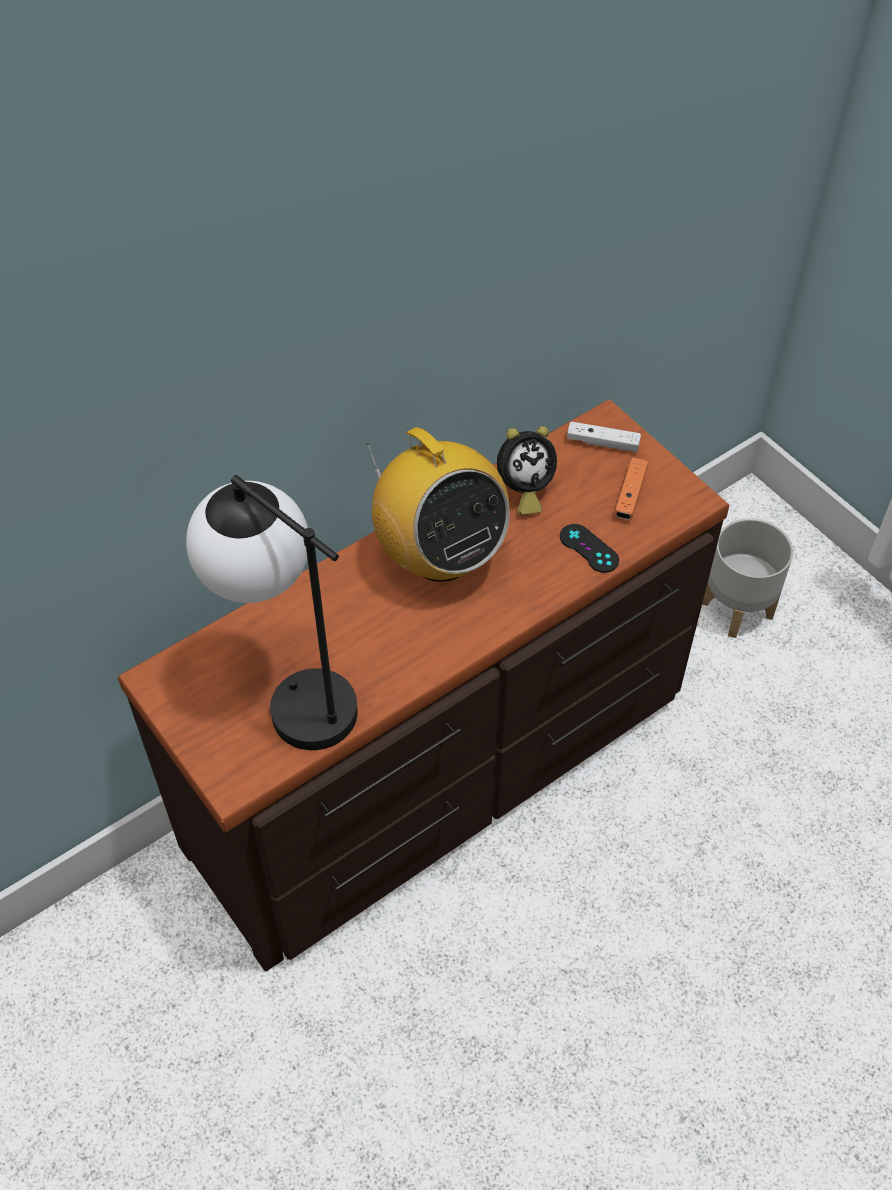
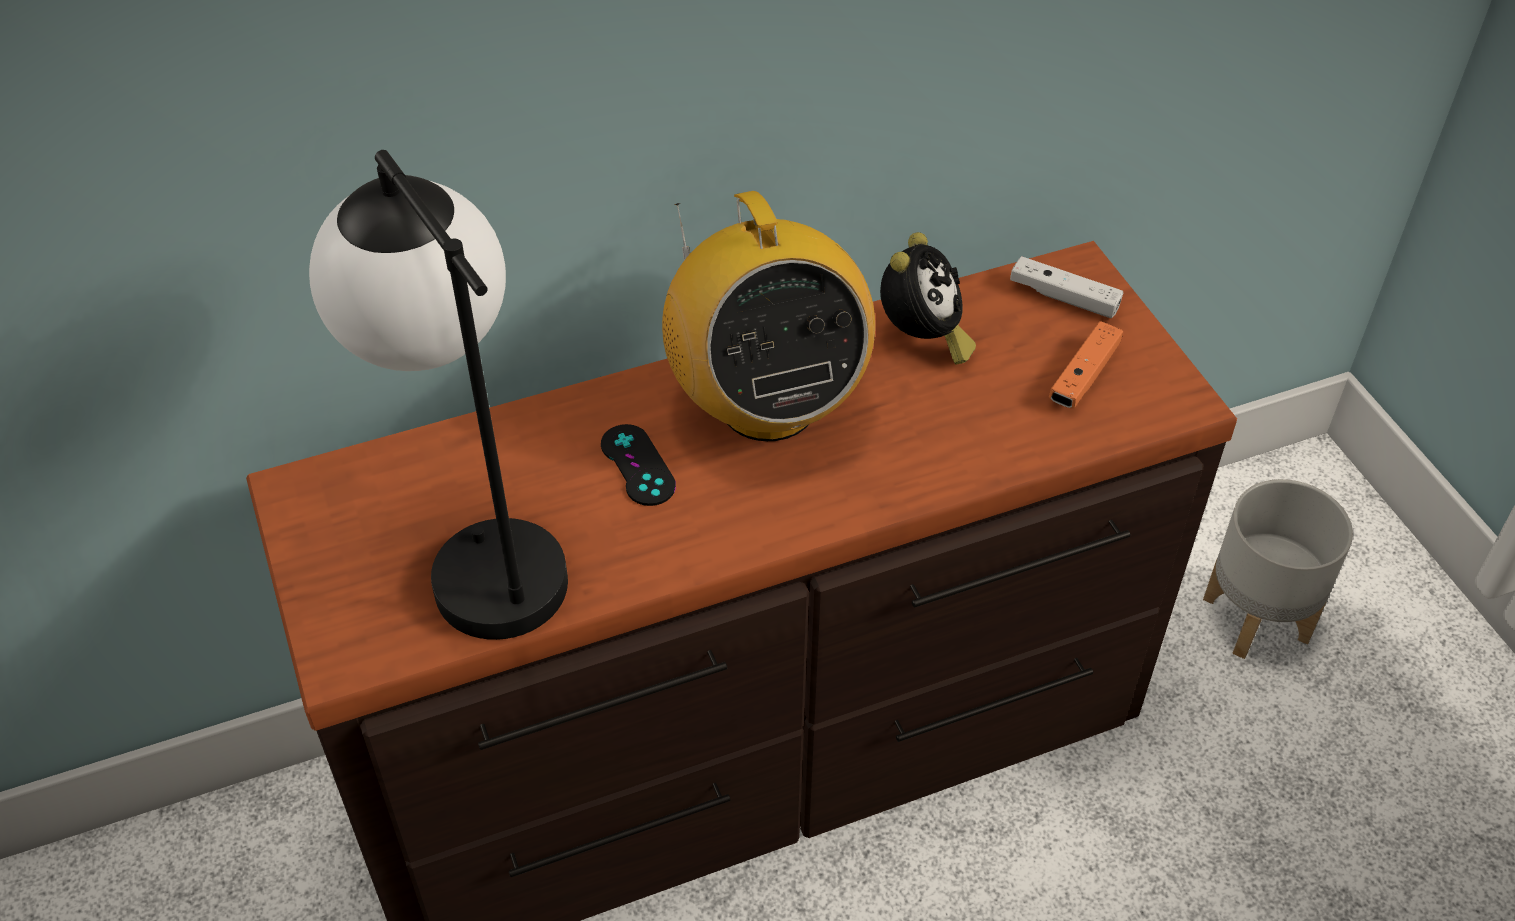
camera: 15 degrees right, 5 degrees down
(523, 490) = (922, 339): alarm clock -> alarm clock turned 60 degrees counterclockwise
(589, 548) = (996, 438): black game controller -> black game controller (637, 465)

